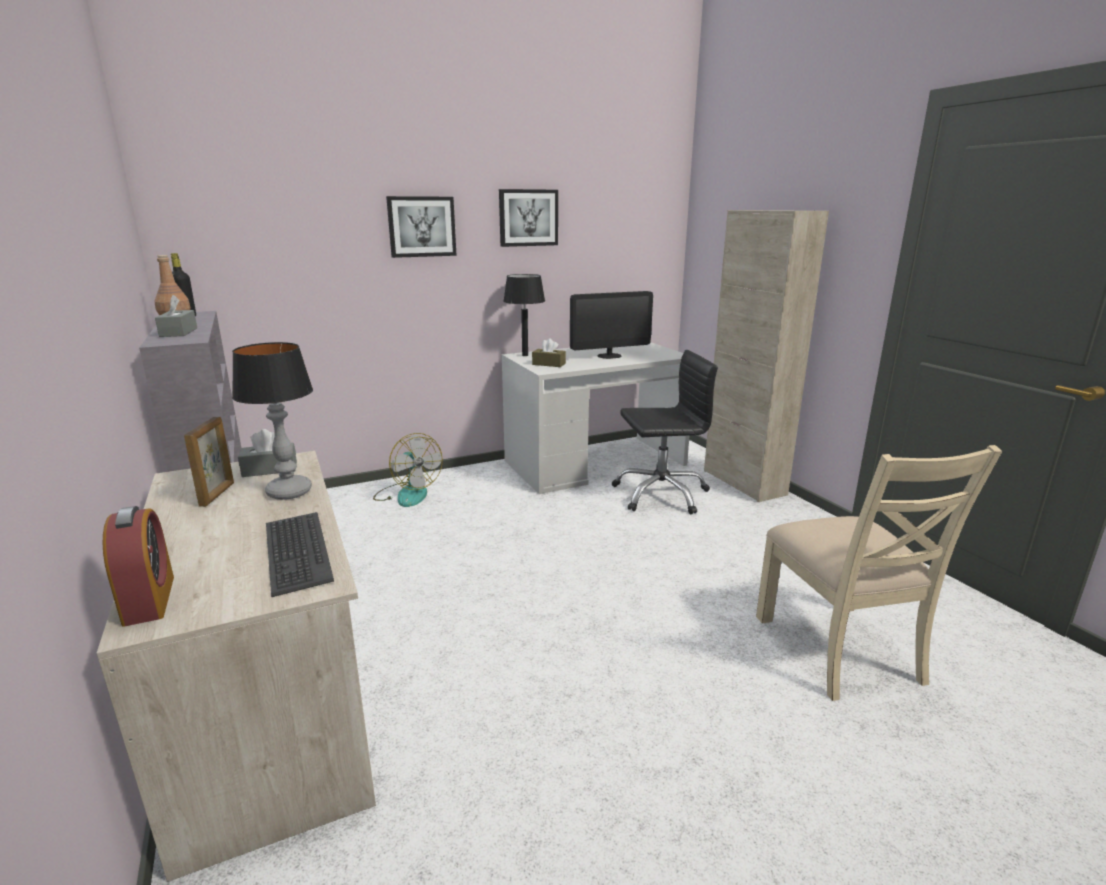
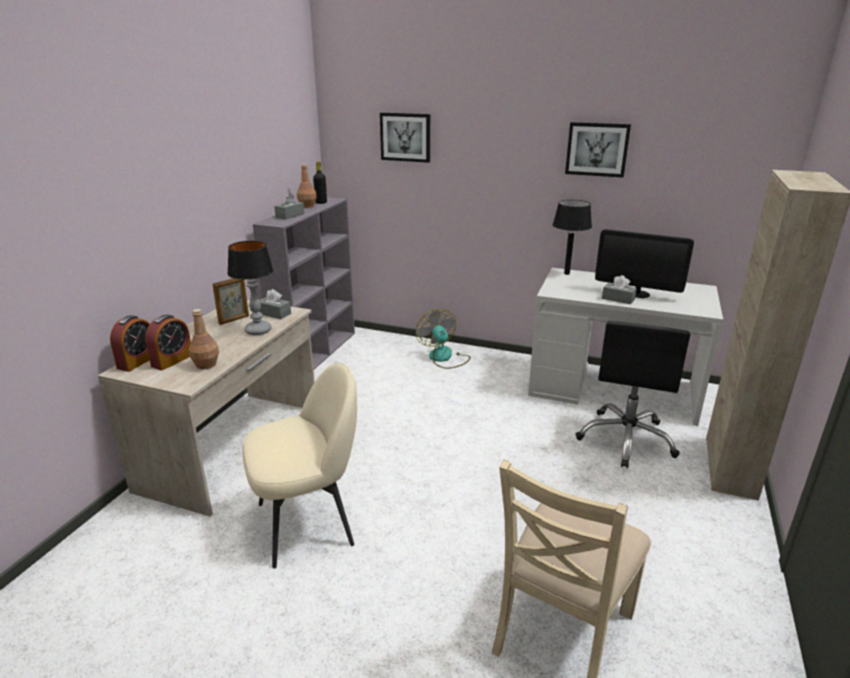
camera: 45 degrees right, 5 degrees up
(220, 571) = (172, 360): none -> alarm clock
(295, 552) = (206, 364): keyboard -> brown bottle
(407, 494) = (444, 358): fan -> fan turned 150 degrees clockwise
(421, 226) = (497, 151): picture -> picture (405, 137)
(515, 720) = (308, 522): none -> beige chair
(549, 364) = (566, 287): brown tissue box -> none
(605, 362) = (618, 299): none -> grey tissue box
(660, 494) = (626, 439): black office chair -> black office chair turned 75 degrees clockwise

